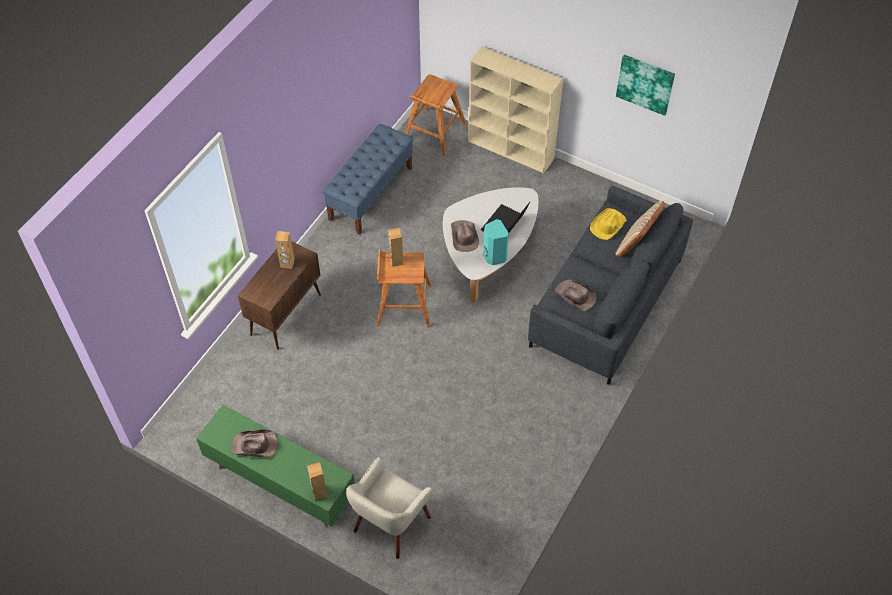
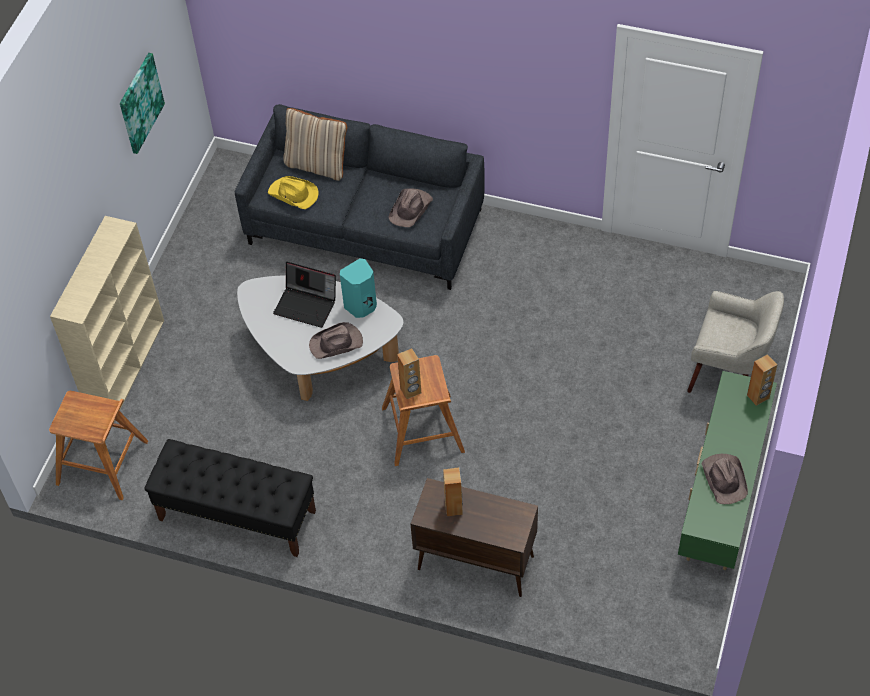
camera: 100 degrees left, 0 degrees up
(371, 193) = (236, 515): blue bench -> black bench

